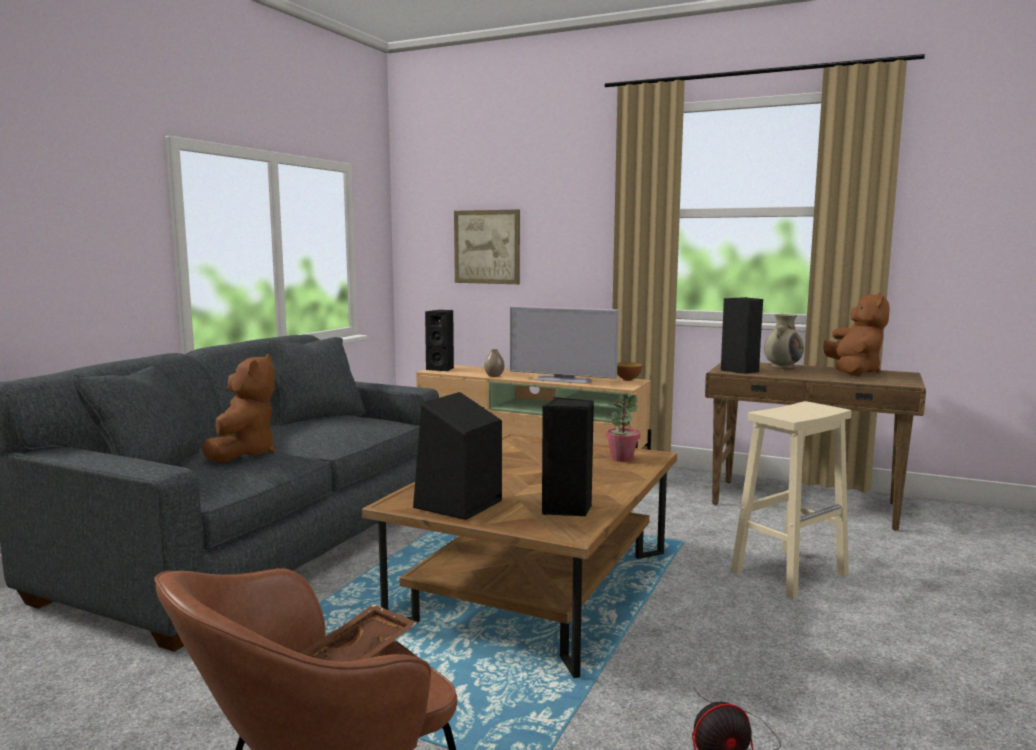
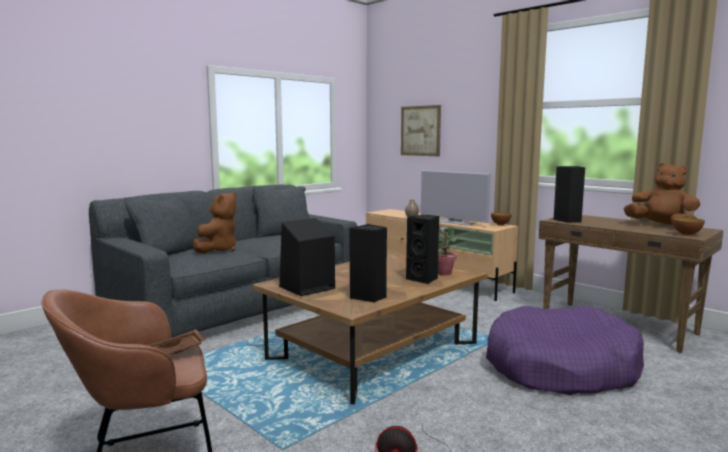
camera: 20 degrees right, 0 degrees up
(442, 369) = (384, 211): black speaker -> black speaker (423, 279)
(782, 366) = (608, 220): beige vase -> none
(790, 572) = (560, 368): beige stool -> purple dog bed
(853, 372) = (661, 226): brown plush toy -> brown plush toy turned 75 degrees counterclockwise
(897, 382) = (686, 235): none -> bowl

